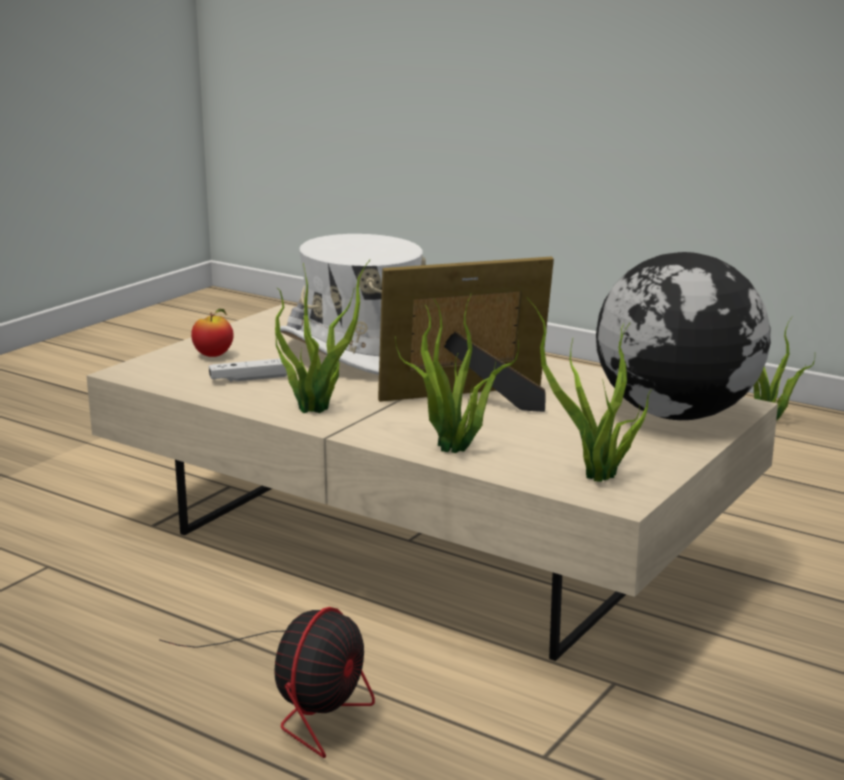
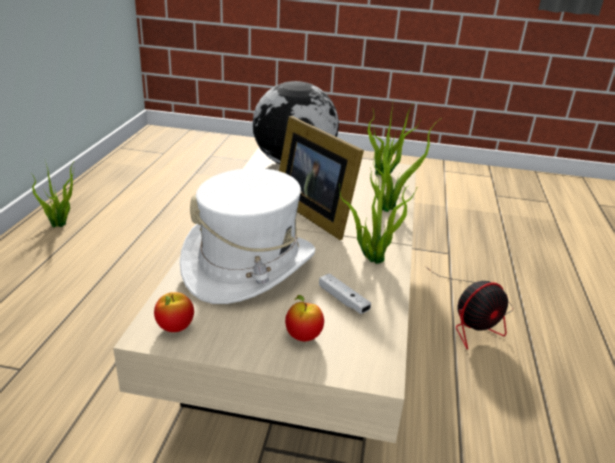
camera: 115 degrees left, 10 degrees up
(285, 319) = (175, 328): none -> apple
(306, 696) = (475, 318): fan -> fan turned 150 degrees clockwise

